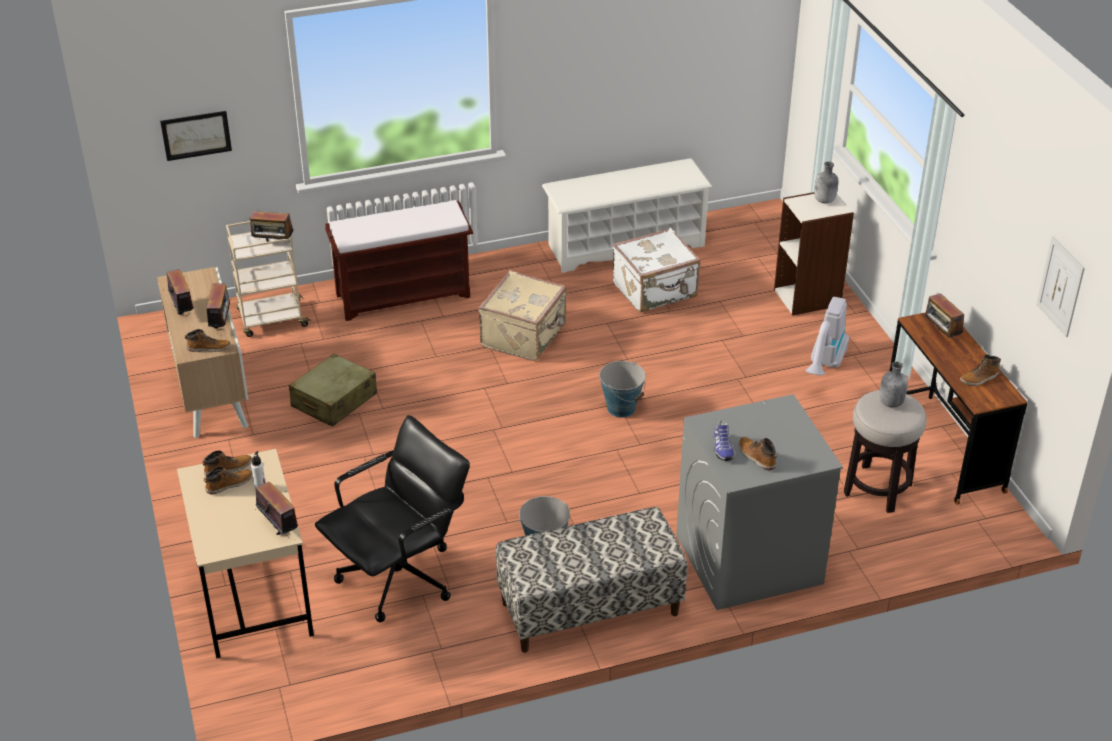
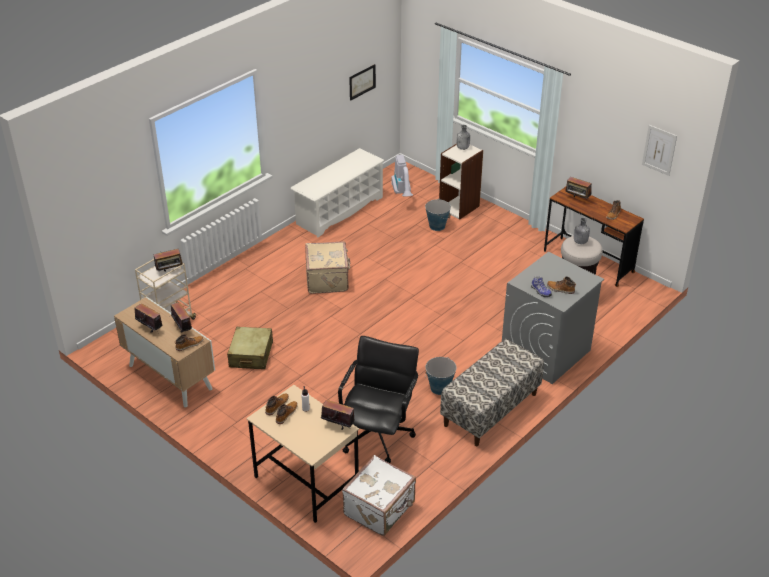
camera: 30 degrees left, 0 degrees up
(196, 135) = (105, 216): picture -> picture (362, 82)
(404, 295) = (238, 280): brown bench -> none
(621, 408) = (415, 299): bucket -> bucket (437, 226)
(655, 291) = (378, 230): white suitcase -> white suitcase (380, 509)
(825, 365) = (497, 240): vacuum cleaner -> vacuum cleaner (402, 193)

